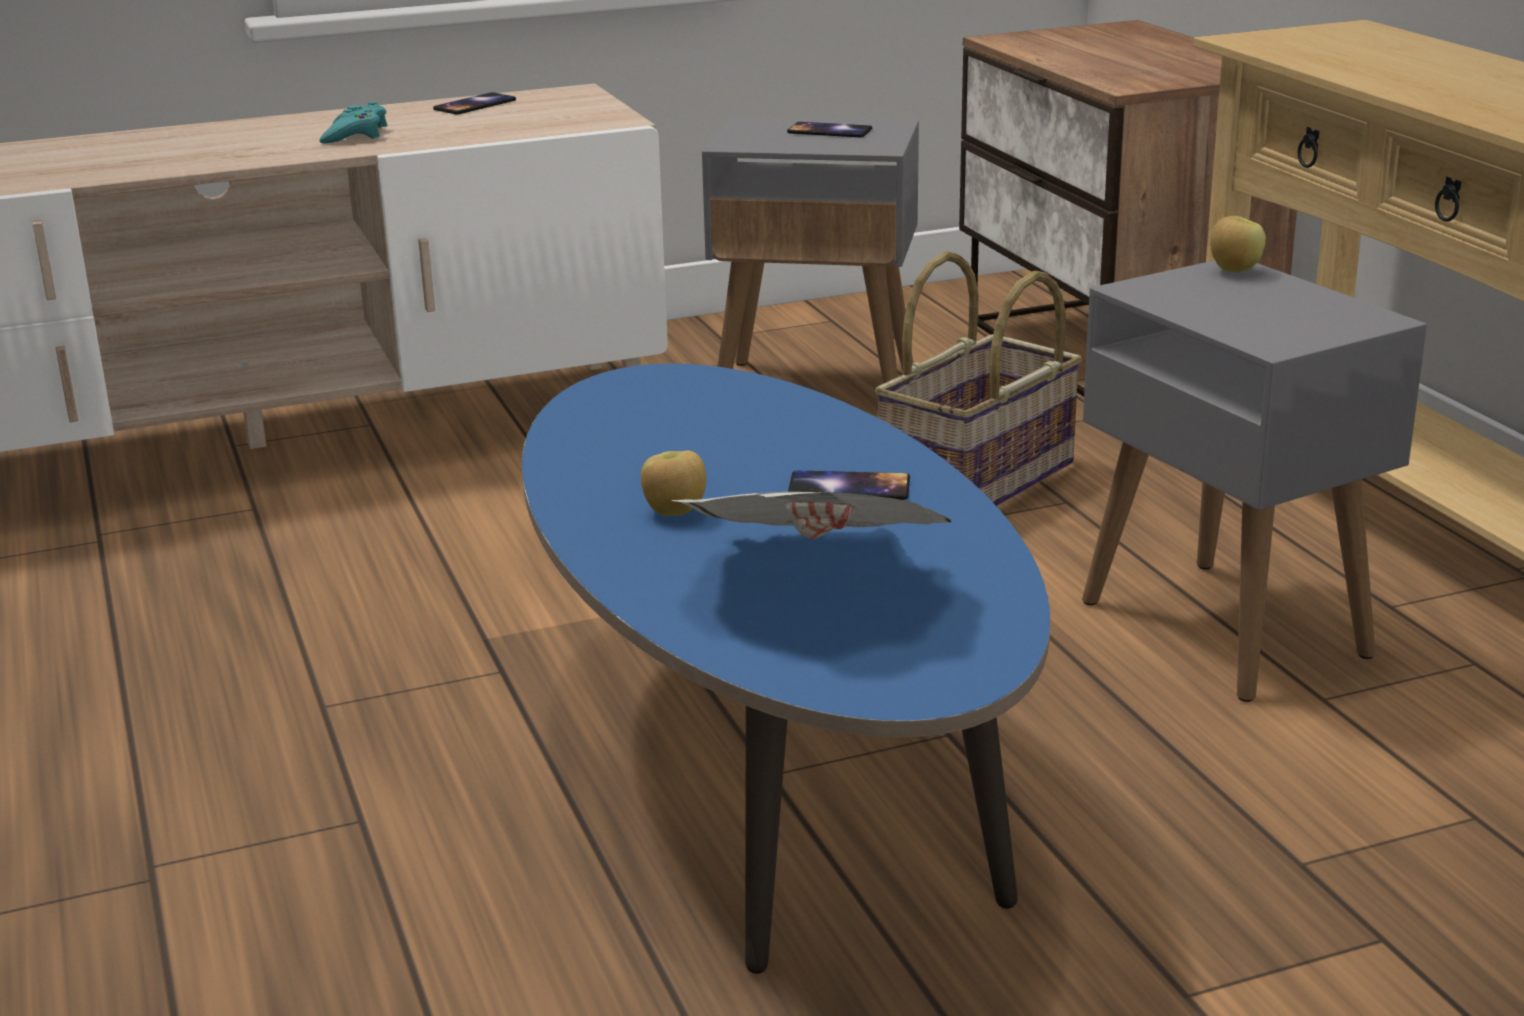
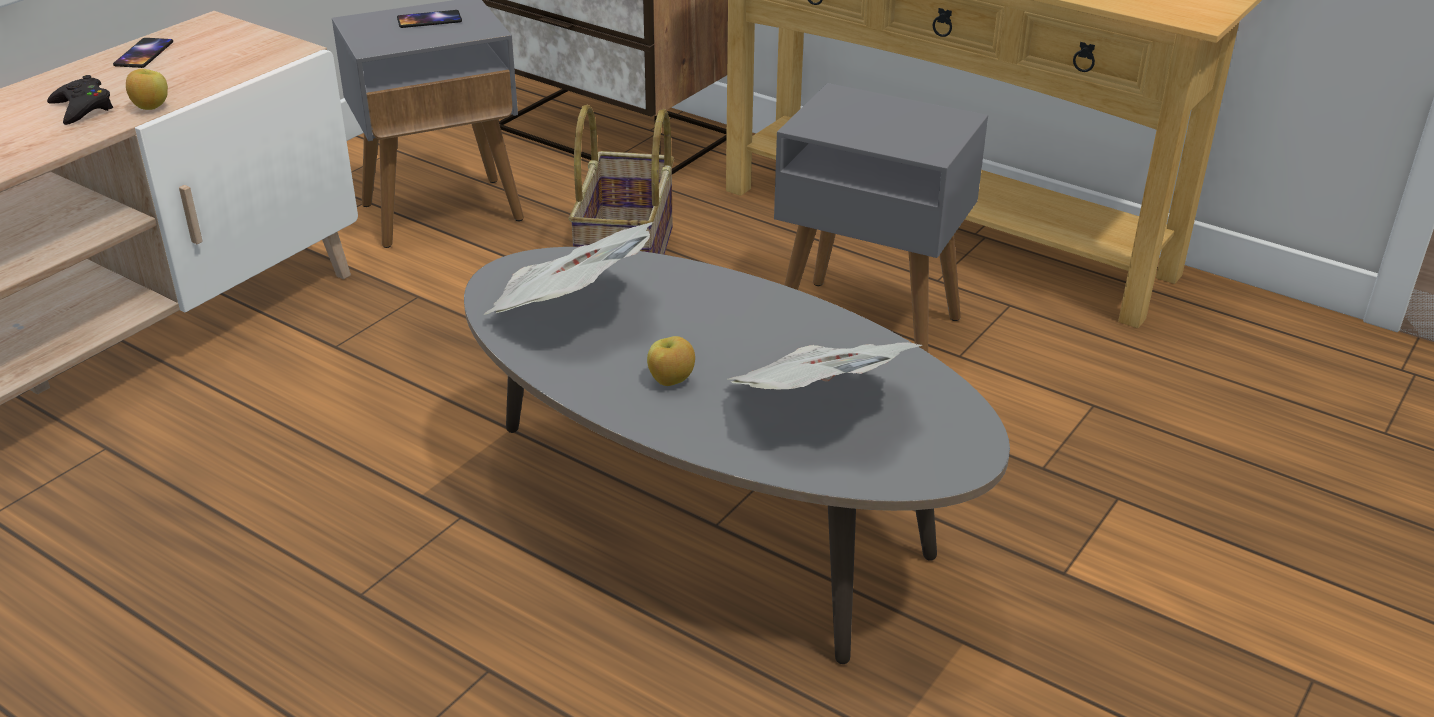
camera: 35 degrees left, 10 degrees up
(355, 134) = (82, 108): turquoise game controller -> black game controller
(661, 422) = (569, 308): none -> newspaper
(767, 775) = (715, 526): blue coffee table -> grey coffee table
(849, 487) = (752, 324): phone -> none
(1234, 270) = (842, 97): apple -> apple (150, 107)

